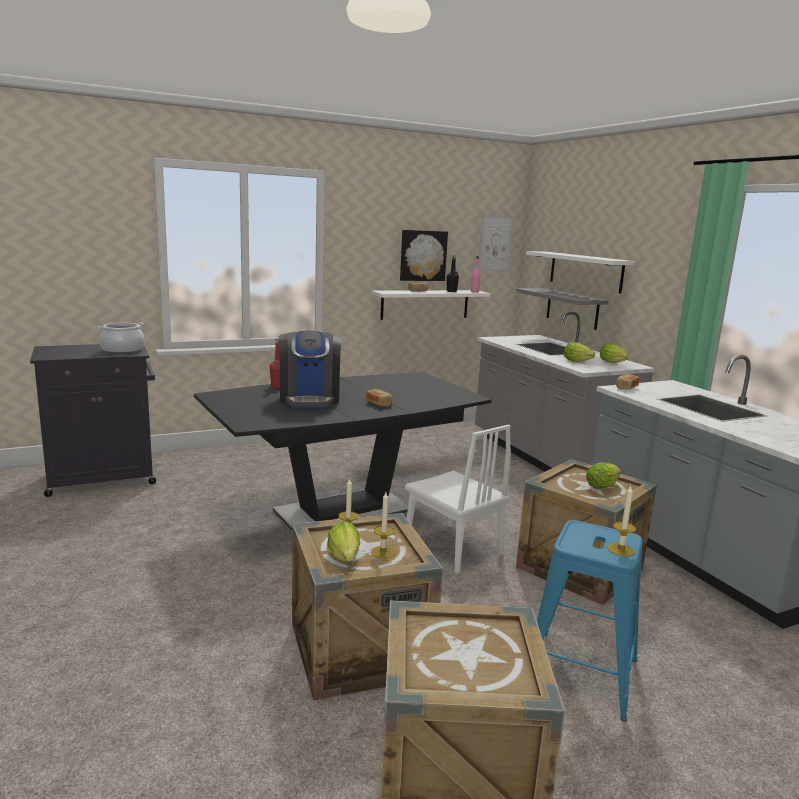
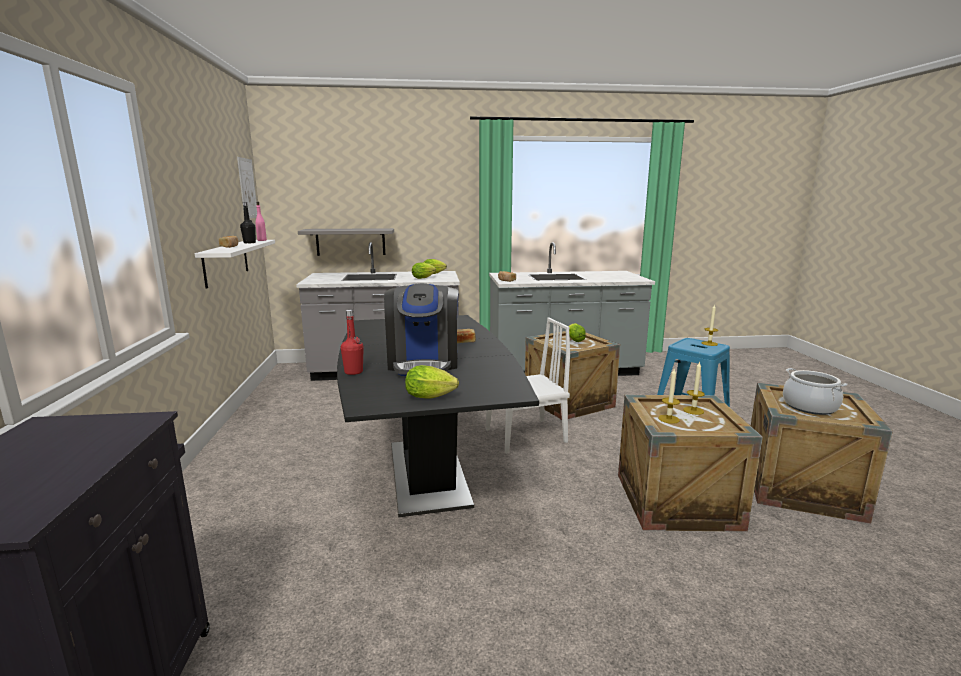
camera: 70 degrees left, 0 degrees up
(123, 351) = (95, 431): cooking pot -> cooking pot (809, 406)
(309, 398) = (423, 363): coffee machine -> coffee machine turned 75 degrees clockwise
(345, 559) = (710, 424): lettuce -> lettuce (432, 397)
(422, 255) = (216, 204): picture -> none
(585, 271) = (360, 207): white shelf -> none

